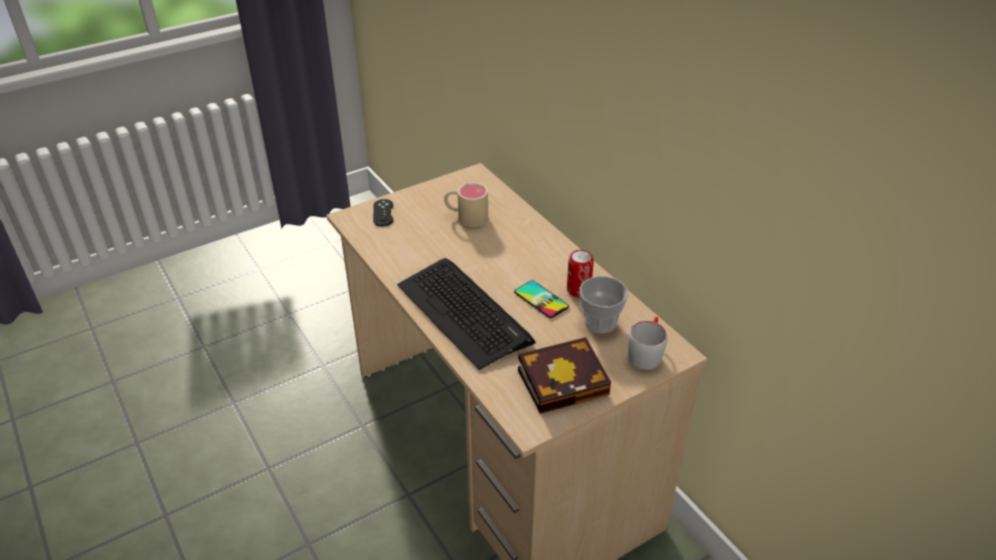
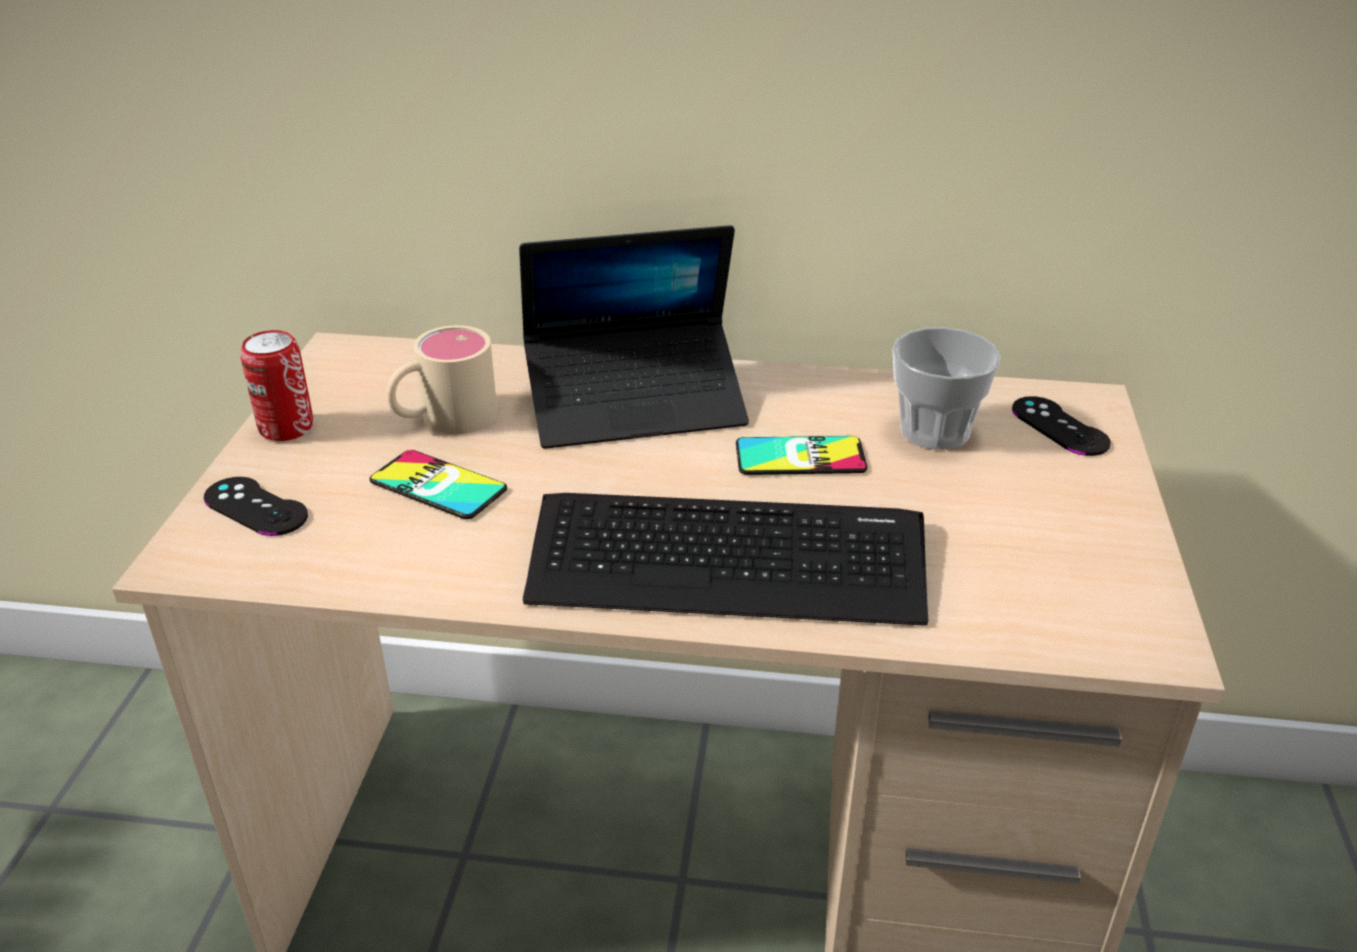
camera: 50 degrees left, 5 degrees down
(432, 237) = (438, 485): none -> phone
(526, 248) = (635, 403): none -> laptop
(566, 380) = (1055, 537): book -> none
(578, 290) = (823, 410): can -> can (286, 428)
(646, 352) = (1059, 426): grey mug -> black game controller

